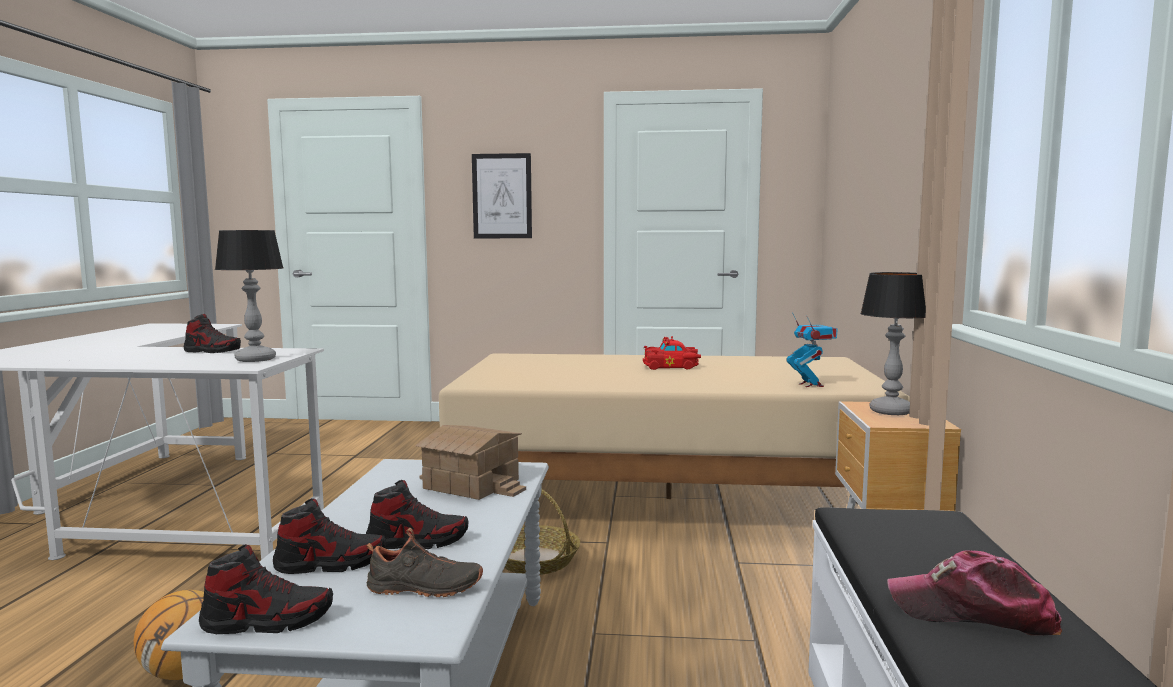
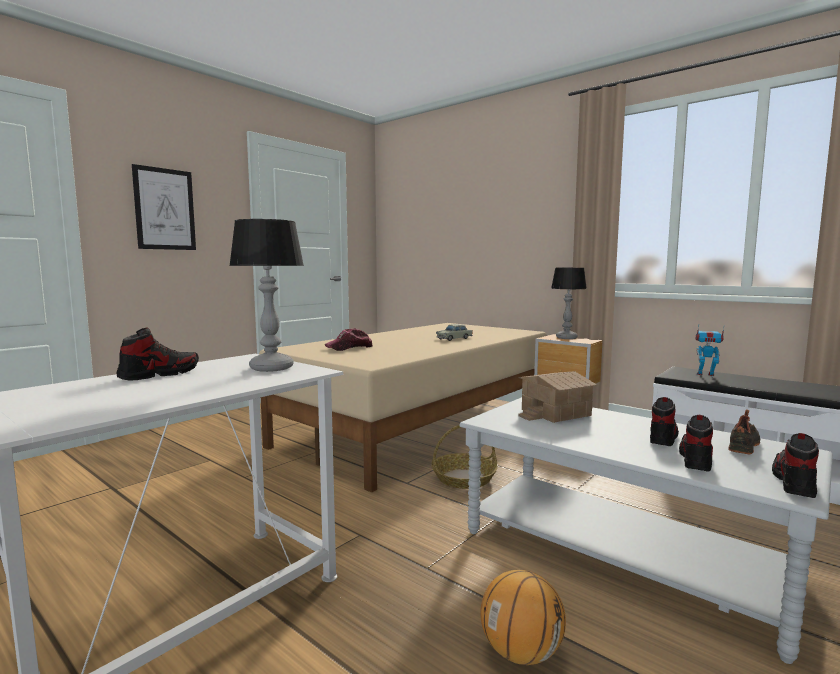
camera: 55 degrees left, 0 degrees up
(672, 367) = (412, 337): red toy car -> none
(705, 377) = (454, 338): none -> beige toy car
(810, 385) = (504, 334): toy robot -> toy robot (705, 375)
(972, 612) = (785, 385): cap -> cap (350, 347)

